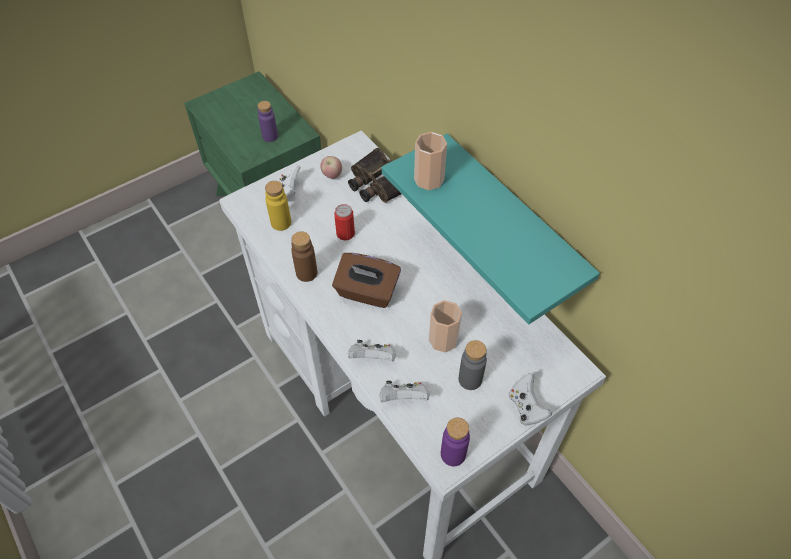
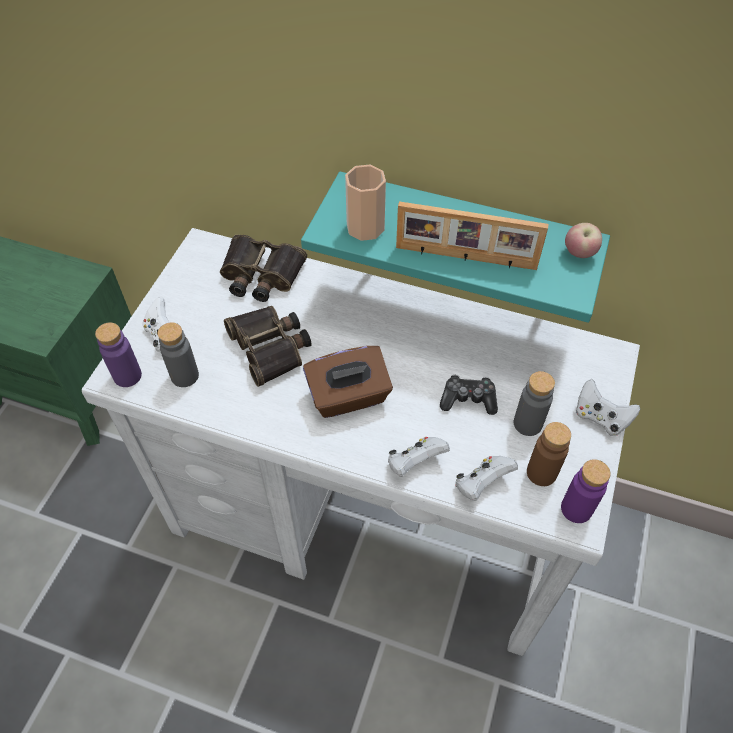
camera: 35 degrees left, 0 degrees up
(270, 136) = (50, 297): purple bottle -> purple bottle (127, 376)
(281, 223) = (185, 376): yellow bottle -> grey bottle
(306, 273) = (263, 415): brown bottle -> brown bottle (541, 473)
(332, 175) = (201, 292): apple -> apple (579, 253)
(345, 233) = (271, 347): can -> binoculars
(443, 339) = (468, 399): cup -> game controller
(476, 234) = (465, 258): none -> picture frame

